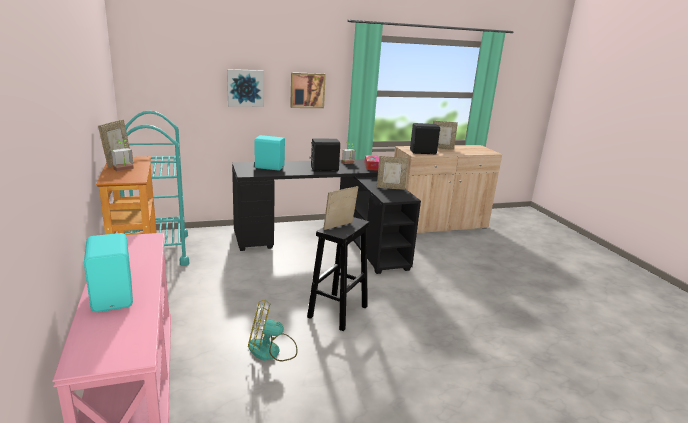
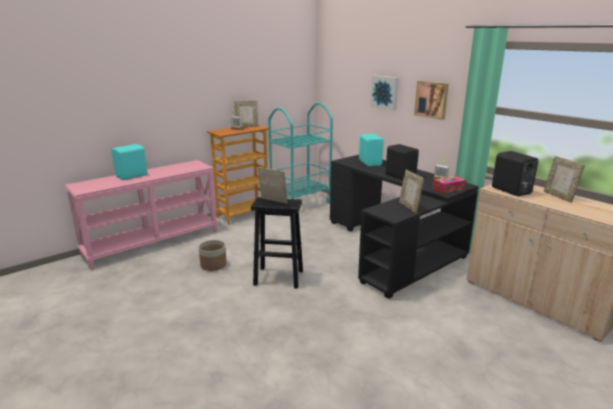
camera: 70 degrees right, 0 degrees up
(271, 350) = (213, 265): fan -> planter

